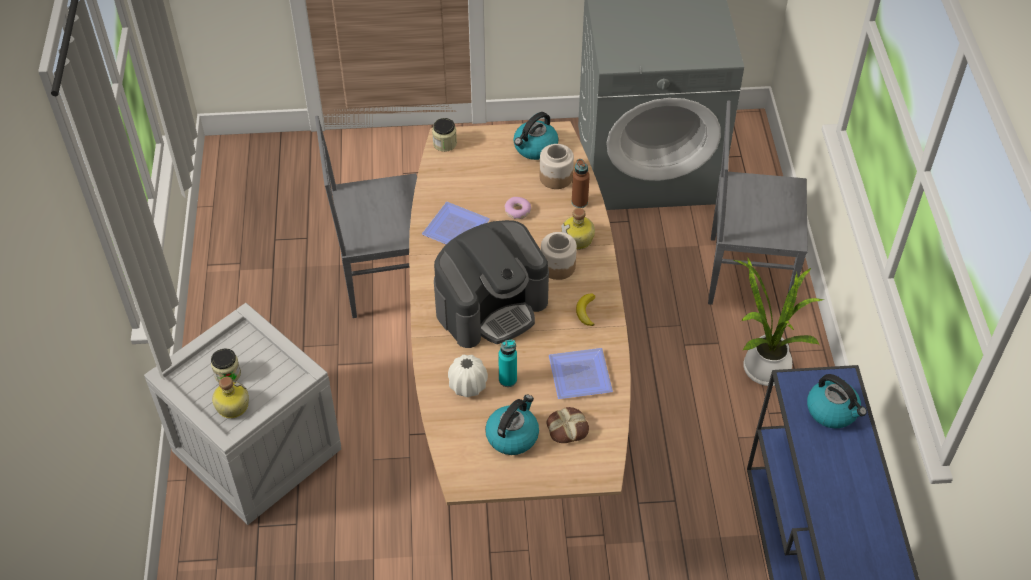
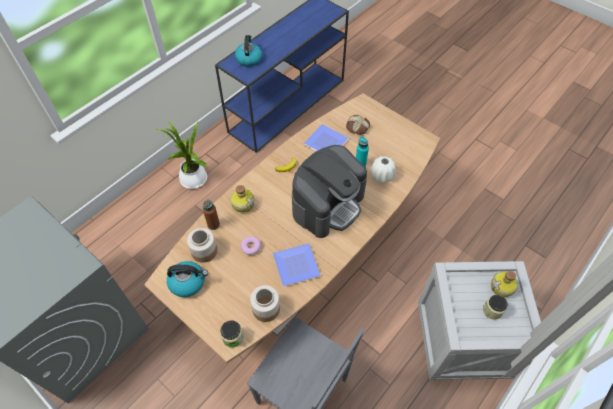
camera: 135 degrees left, 5 degrees up
(491, 306) = (328, 204): coffee machine -> coffee machine turned 120 degrees clockwise
(512, 435) = (384, 141): kettle -> none
(557, 266) = (271, 199): jar -> jar (266, 309)
(745, 273) = (136, 225): grey chair -> none

